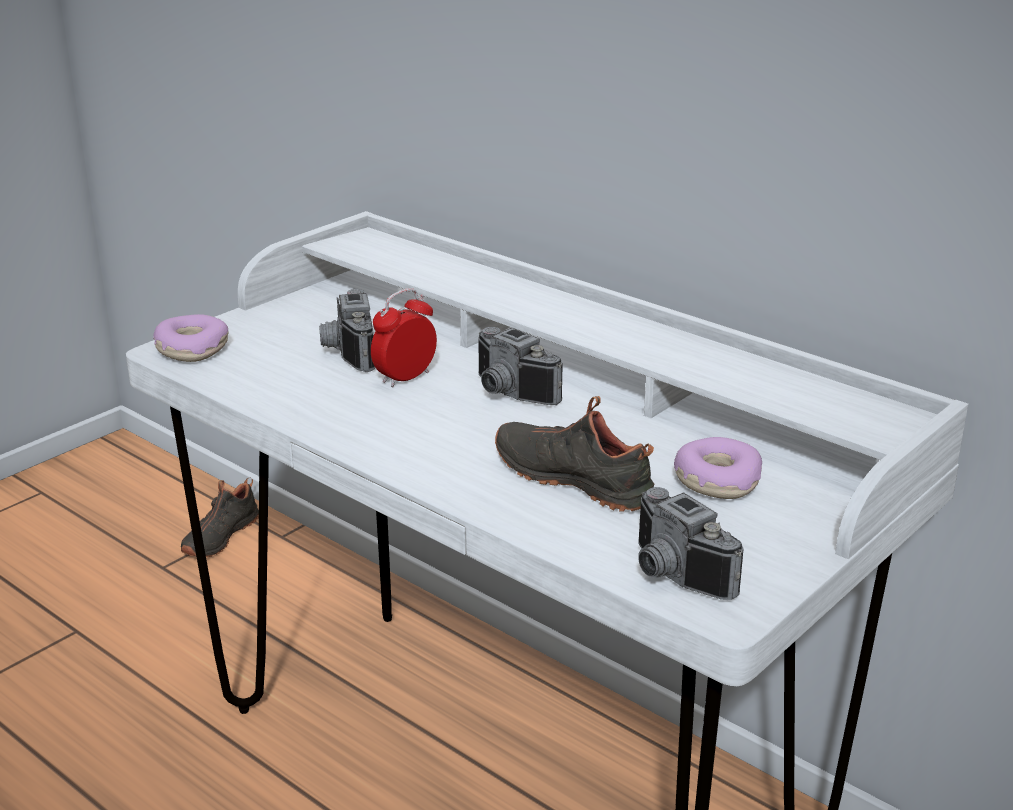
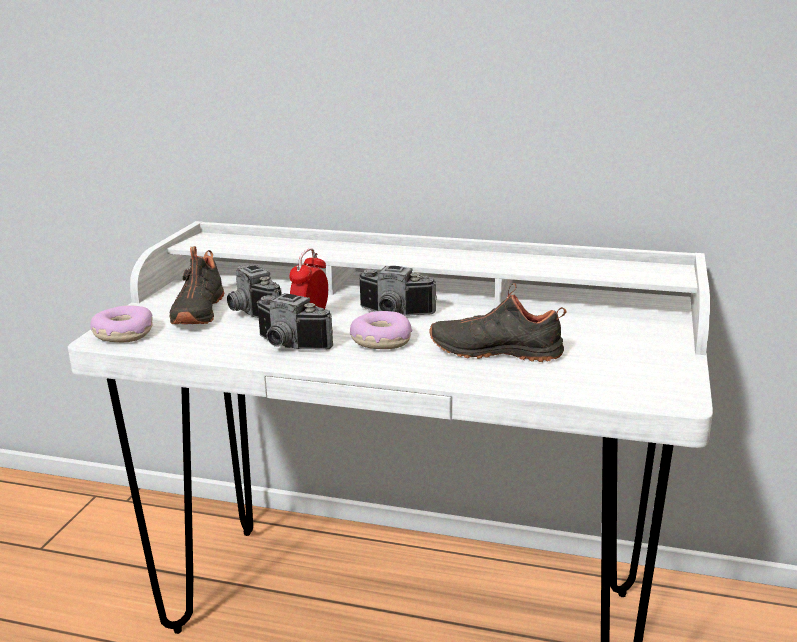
camera: 25 degrees left, 5 degrees down
(219, 536) = (75, 513): black shoe -> black shoe (196, 312)
(671, 576) = (621, 388): camera -> camera (288, 346)
(716, 480) = (582, 332): donut -> donut (380, 340)

